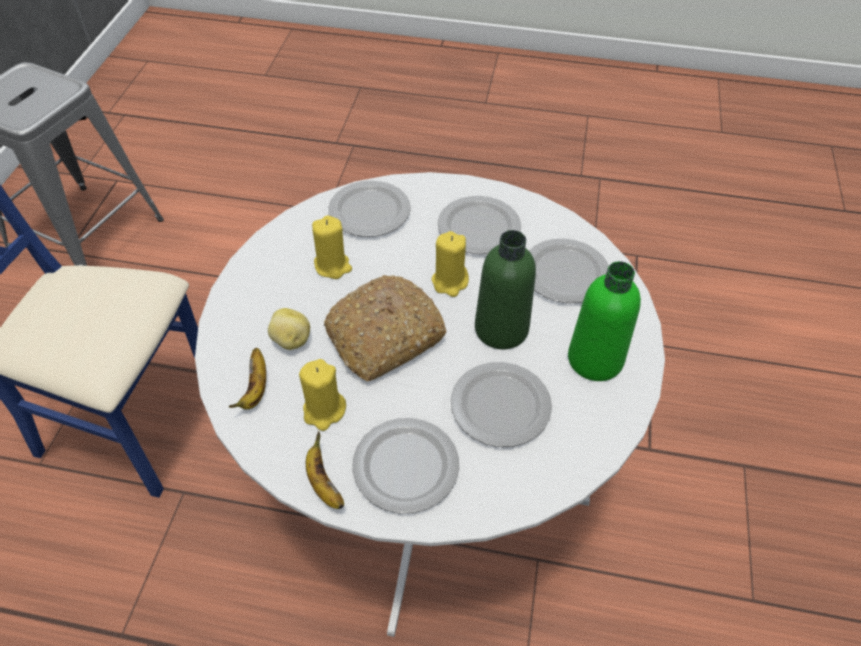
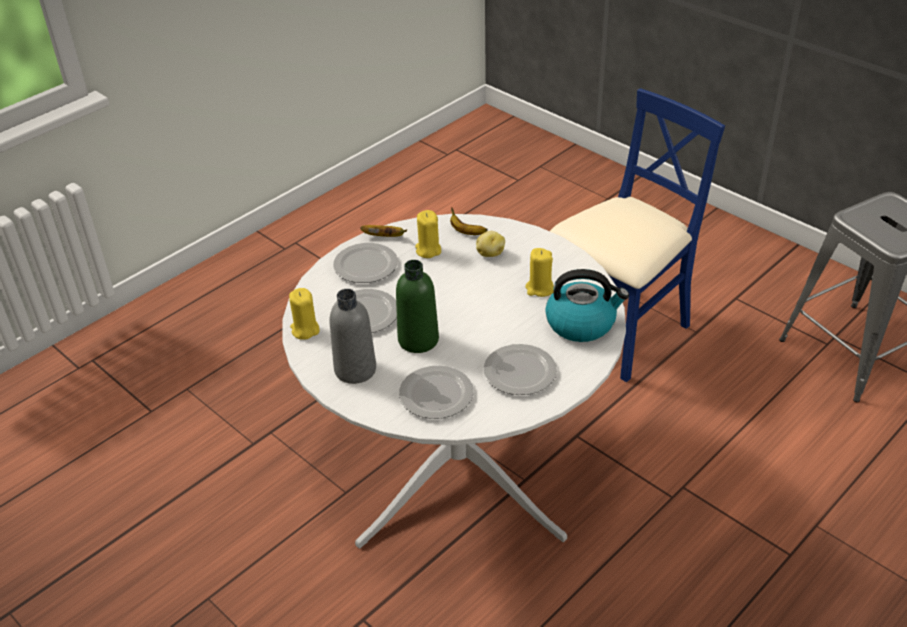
camera: 125 degrees right, 10 degrees down
(369, 212) = (581, 323): plate -> kettle
(384, 337) = (458, 289): bread -> none
(450, 282) = (479, 334): yellow candle -> yellow candle (305, 330)
(595, 359) = (355, 370): green bottle -> grey bottle

